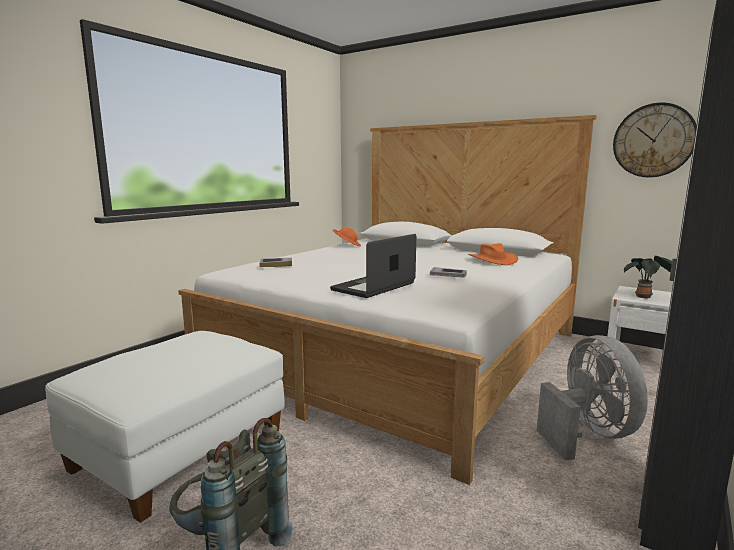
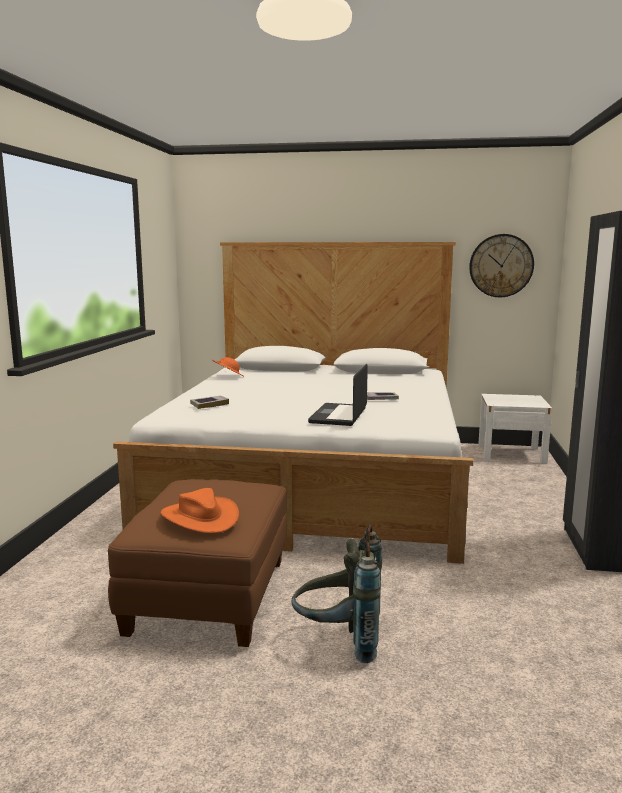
camera: 25 degrees left, 0 degrees up
(180, 451) = (208, 597): white ottoman -> brown ottoman
(492, 260) = (392, 380): orange hat -> orange hat (199, 517)
(588, 434) = (512, 515): grey fan -> none
(645, 297) = (509, 401): potted plant -> none

